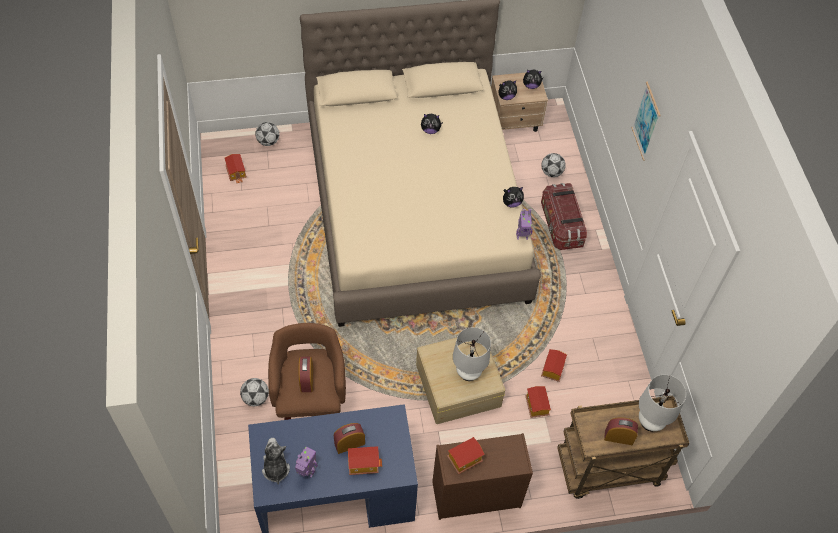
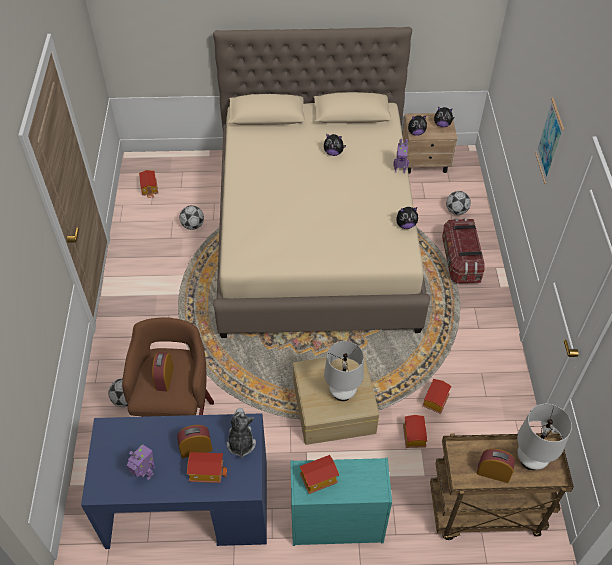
camera: 10 degrees right, 5 degrees down
(268, 141) = (185, 164): football -> football (193, 225)
(275, 468) = (112, 466): plush toy -> plush toy (241, 442)
(475, 495) = (335, 523): brown dresser -> turquoise dresser
(522, 236) = (412, 257): toy robot -> toy robot (400, 170)

